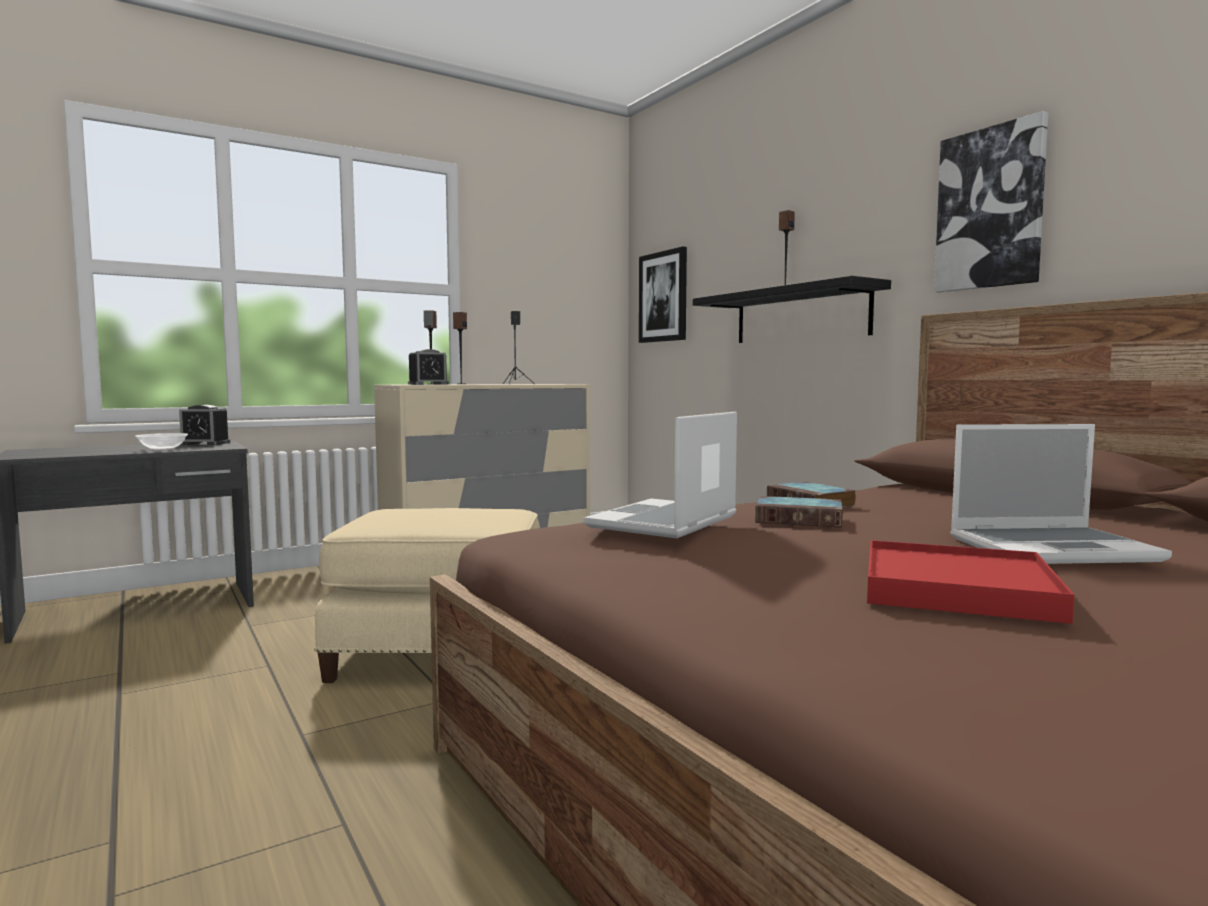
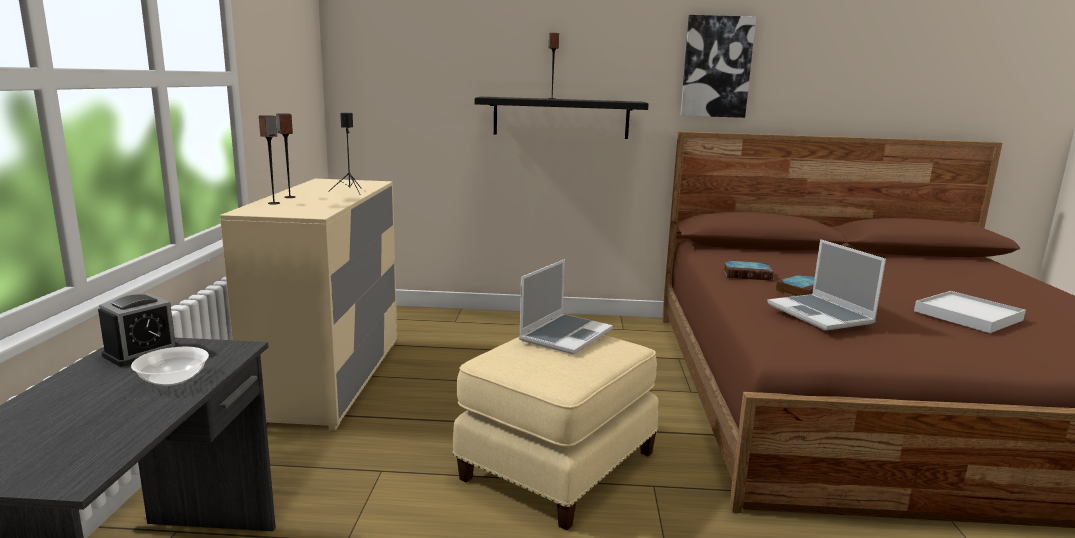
camera: 55 degrees left, 10 degrees up
(428, 384) = (308, 208): alarm clock -> none
(663, 297) = (385, 81): picture -> none
(957, 589) = (968, 315): red tray -> white tray
(1052, 549) = (904, 283): laptop -> laptop (565, 335)

